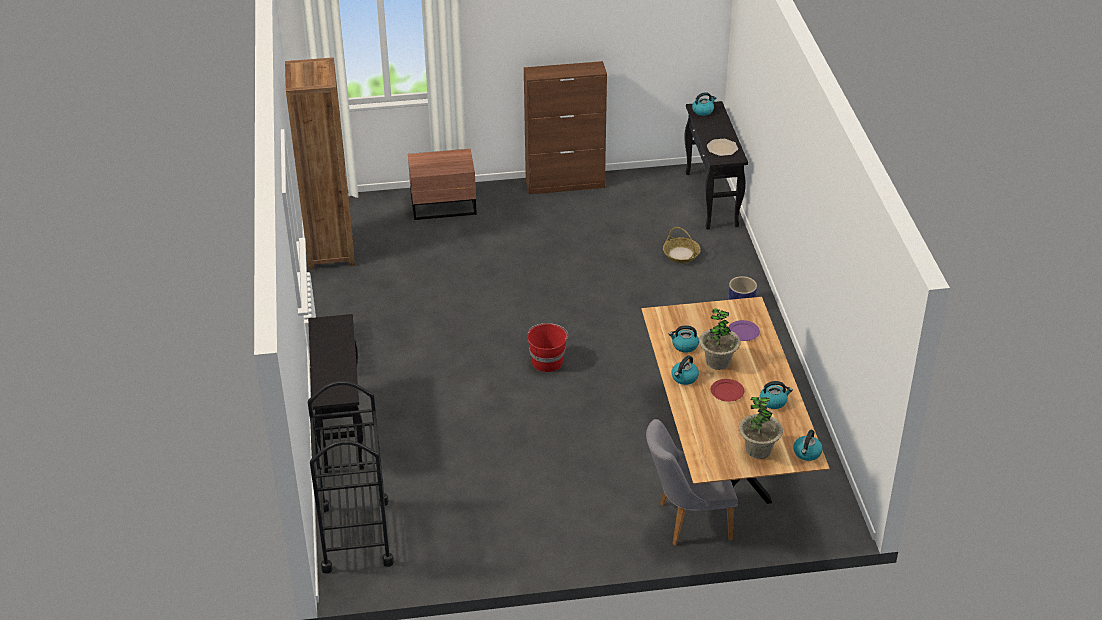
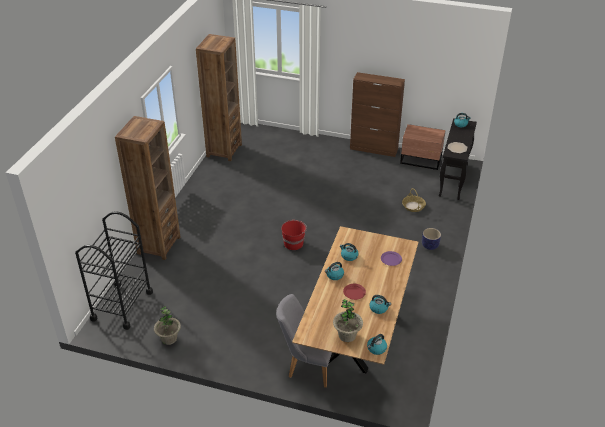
camera: 25 degrees right, 0 degrees up
(341, 429) = (158, 245): black console table -> brown bookcase
(444, 206) = (299, 143): brown nightstand -> brown nightstand (421, 160)
(718, 361) = (362, 272): potted plant -> potted plant (169, 338)

